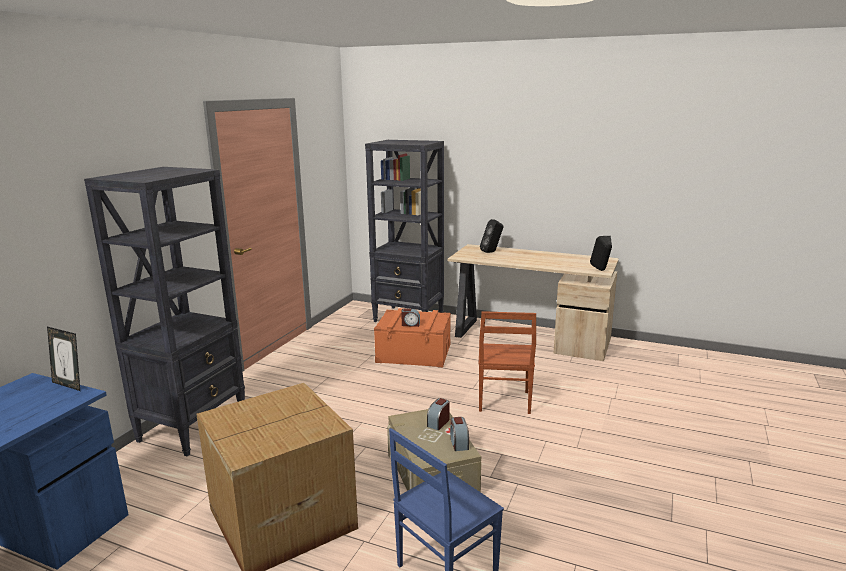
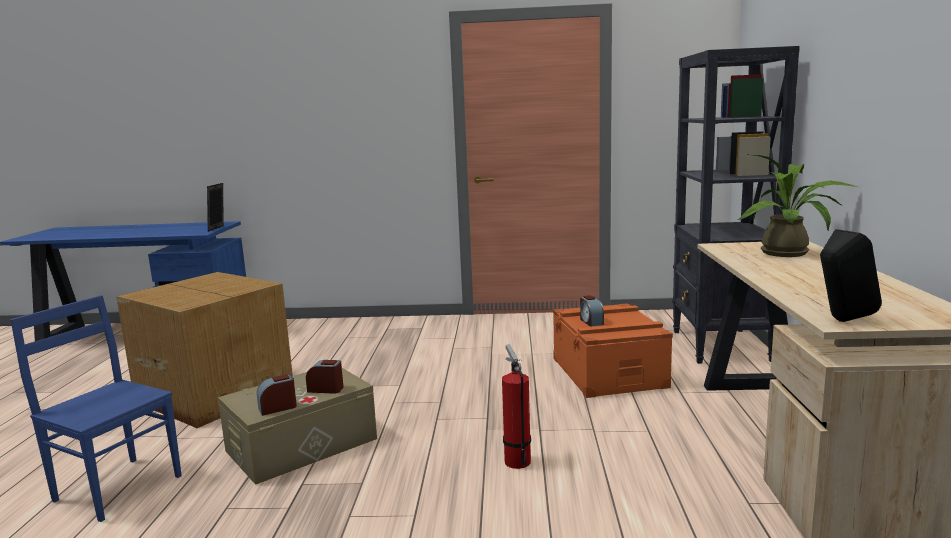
camera: 70 degrees right, 5 degrees down
(194, 426) = (355, 327): black bookcase -> none
(492, 252) = (790, 253): black speaker -> potted plant
(503, 402) = (516, 460): brown chair -> fire extinguisher

